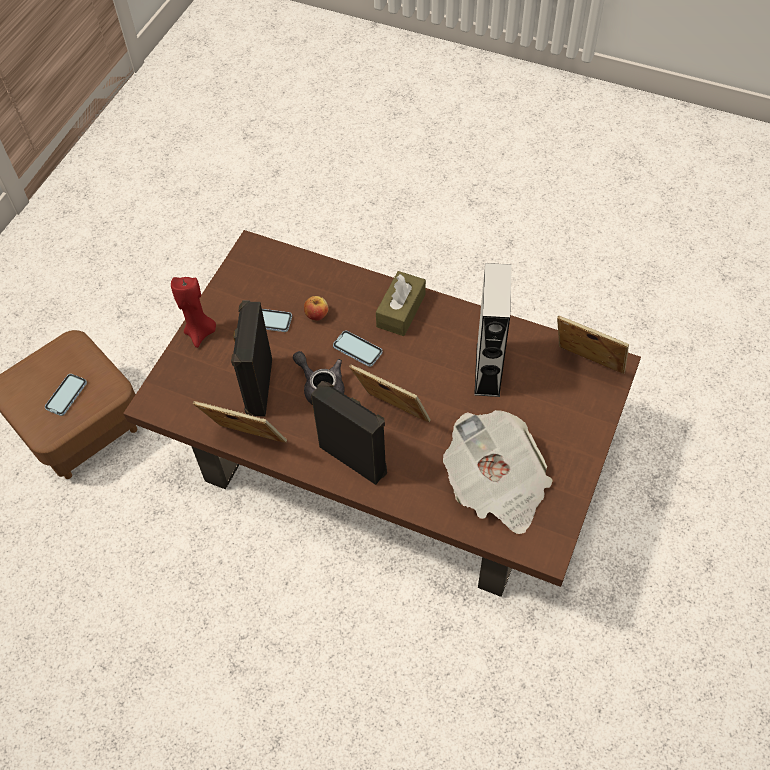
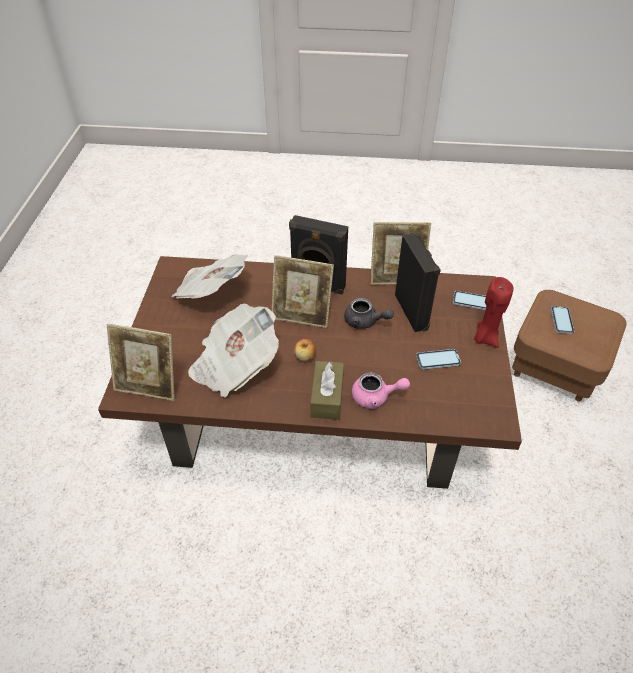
camera: 160 degrees right, 10 degrees down
(316, 315) = (399, 375): apple -> apple (305, 357)
(352, 298) = (376, 397): none -> pink teapot
(357, 349) = (350, 355): phone -> phone (472, 301)
(488, 369) = (234, 365): grey speaker -> newspaper

